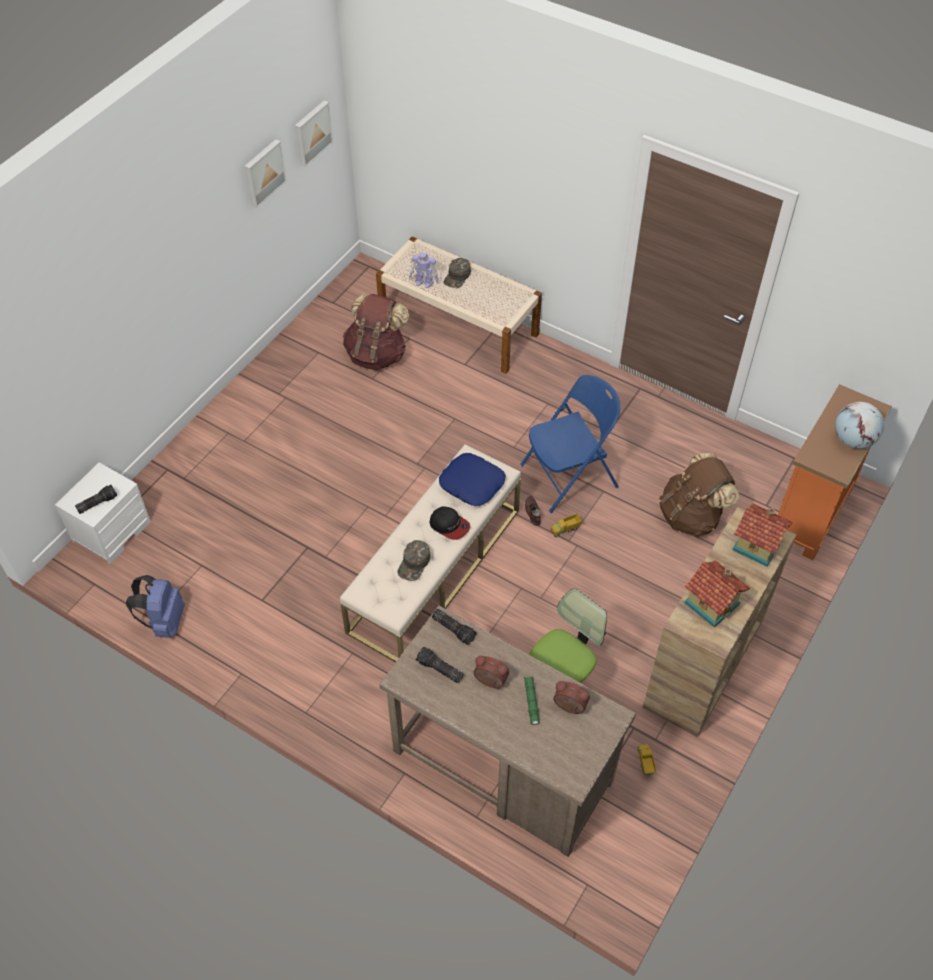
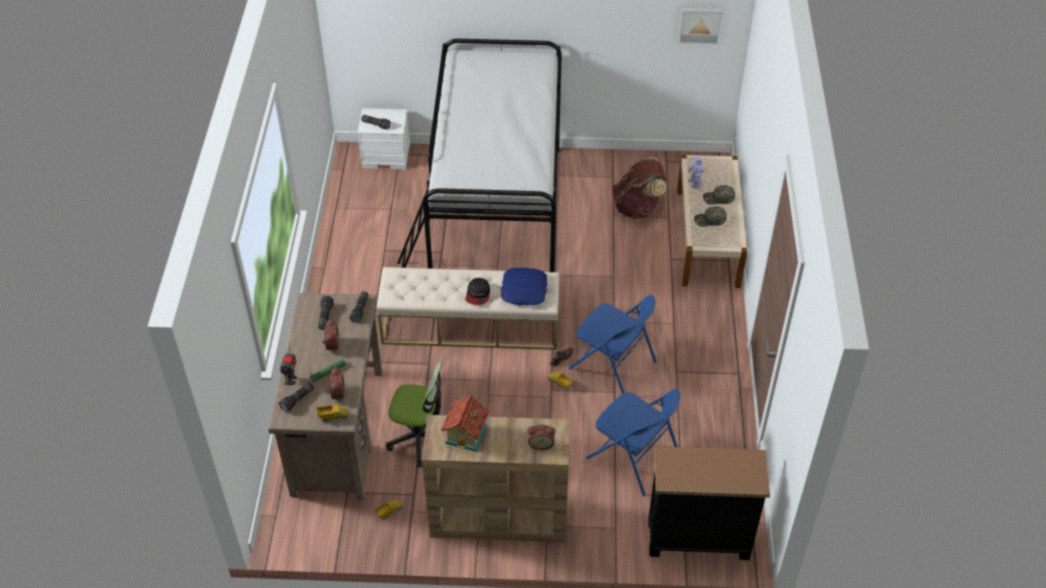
camera: 60 degrees right, 5 degrees down
(164, 621) = (337, 213): blue backpack -> none
(263, 172) = (635, 21): picture -> none
(301, 478) = (495, 222): none -> black bed
(414, 563) = (433, 290): green cap -> green cap (710, 220)
(519, 746) = (291, 380): none -> toy robot
(556, 752) = (298, 400): none -> flashlight
(603, 725) = (332, 417): none -> toy truck
(691, 516) = (633, 457): brown backpack -> blue chair
(757, 544) = (541, 443): toy house -> alarm clock
(810, 514) = (697, 538): orange dresser -> black dresser
(853, 440) = (708, 479): globe -> none

